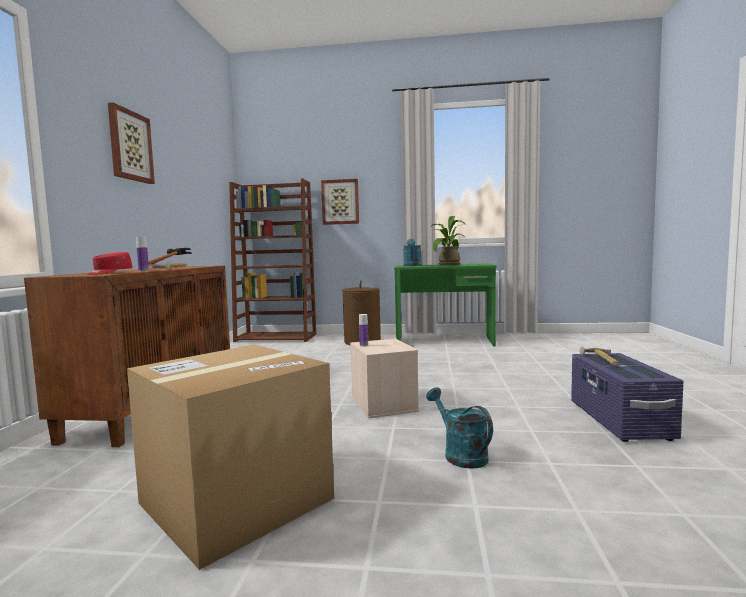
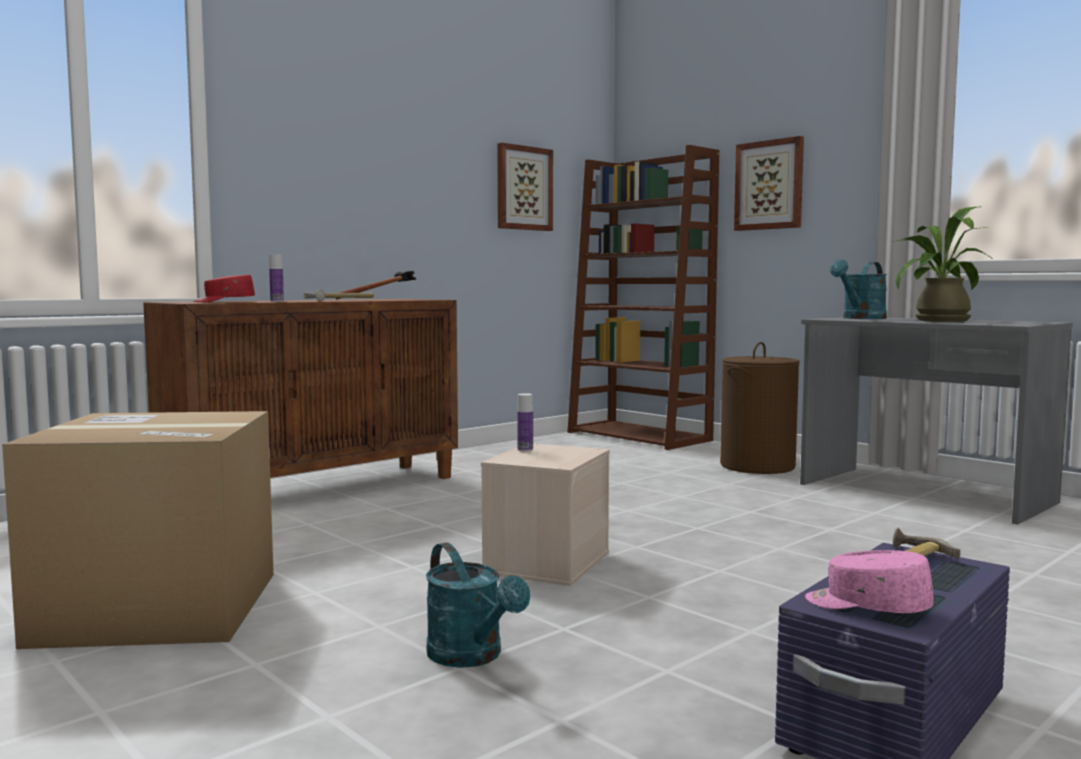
camera: 40 degrees right, 0 degrees up
(130, 146) = (361, 123): picture -> picture (523, 188)
(444, 341) = (923, 493): green desk -> grey desk
(460, 454) = (472, 657): turquoise watering can -> turquoise watering can turned 135 degrees clockwise
(639, 374) = (867, 606): none -> pink cap

